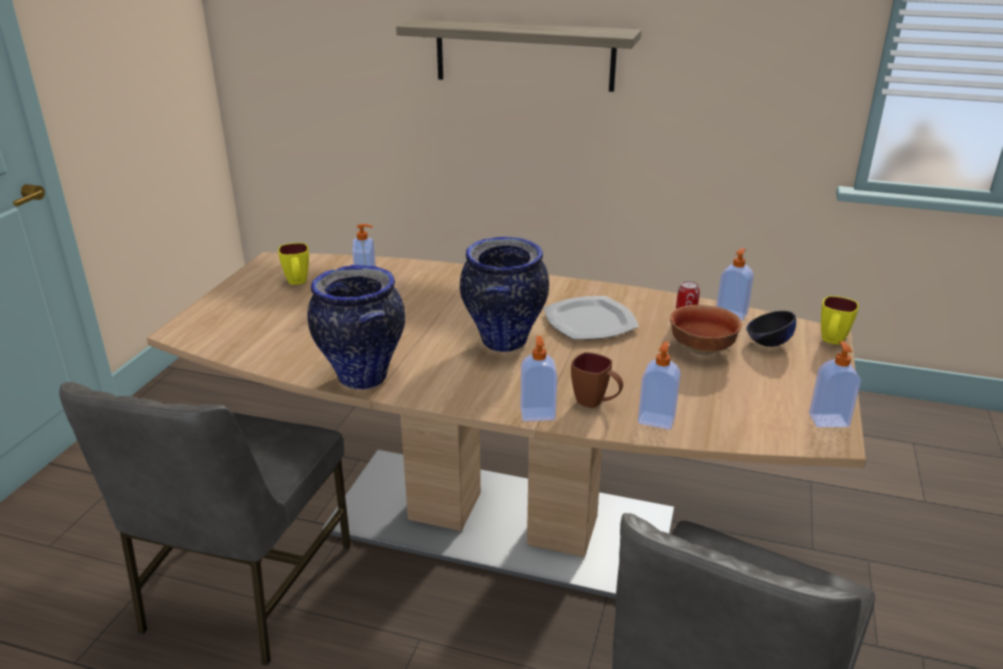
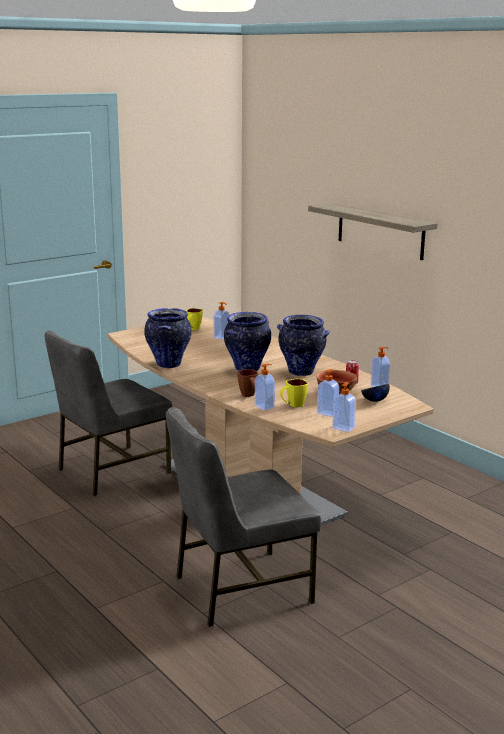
camera: 35 degrees right, 10 degrees down
(537, 413) = (218, 392): soap dispenser -> soap dispenser (327, 413)
(590, 321) = (301, 372): plate -> vase
(831, 342) = (410, 409): yellow mug -> yellow mug (292, 405)

